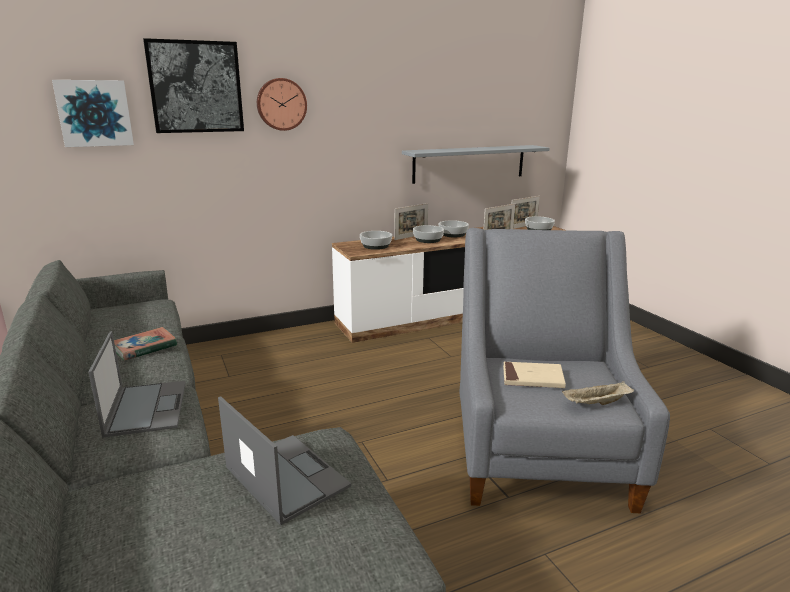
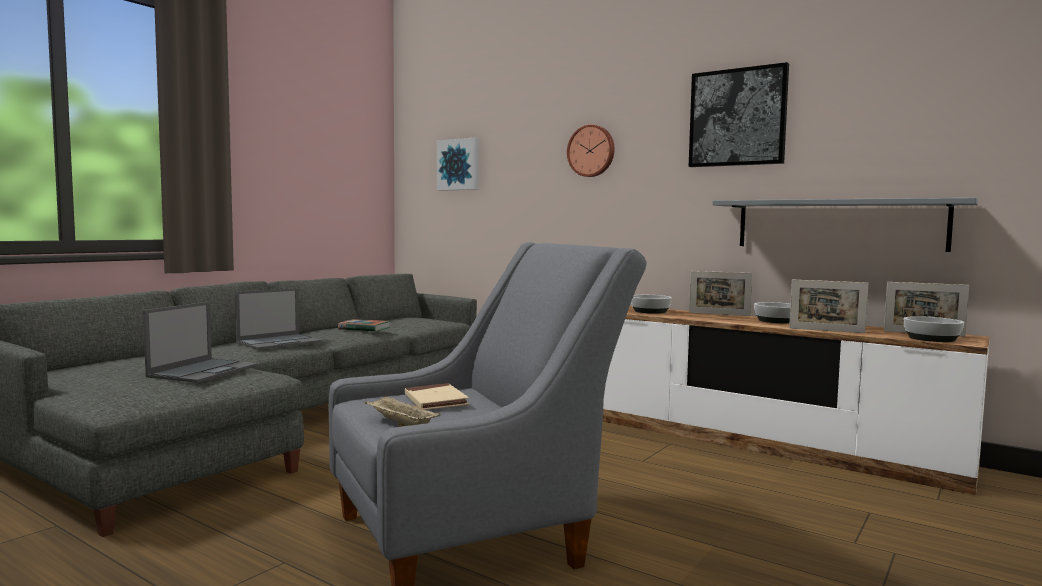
camera: 60 degrees right, 15 degrees down
(195, 87) = (524, 139): picture -> picture (737, 117)
(427, 240) = (723, 318): bowl -> none

